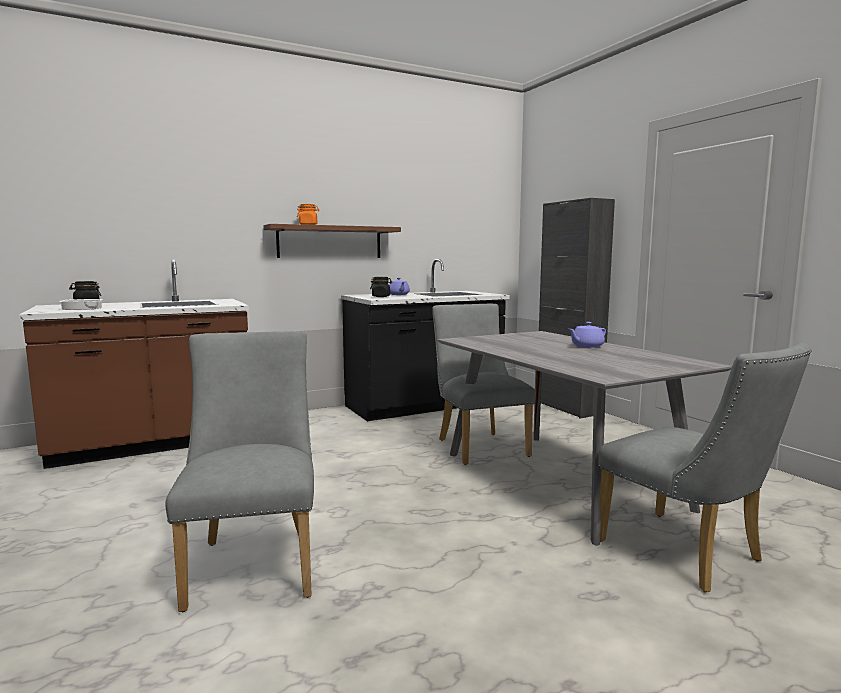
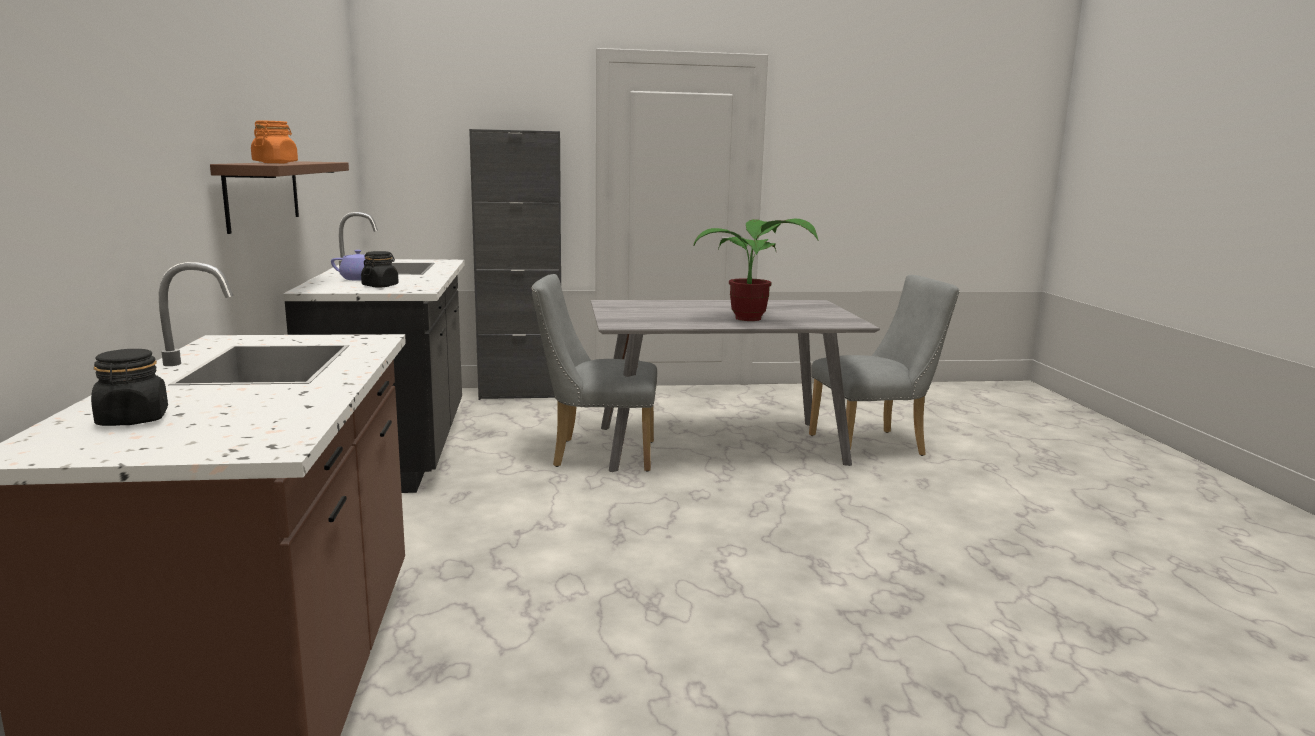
camera: 70 degrees left, 5 degrees up
(81, 308) = (236, 420): cooking pot -> none
(254, 562) = (834, 606): grey chair -> none
(552, 356) = (753, 319): none -> potted plant
(586, 346) = (711, 306): purple teapot -> none

